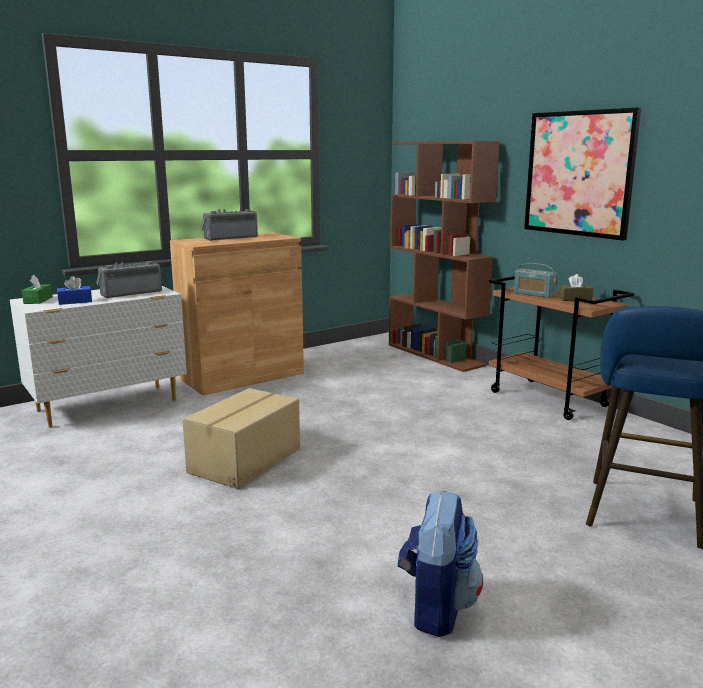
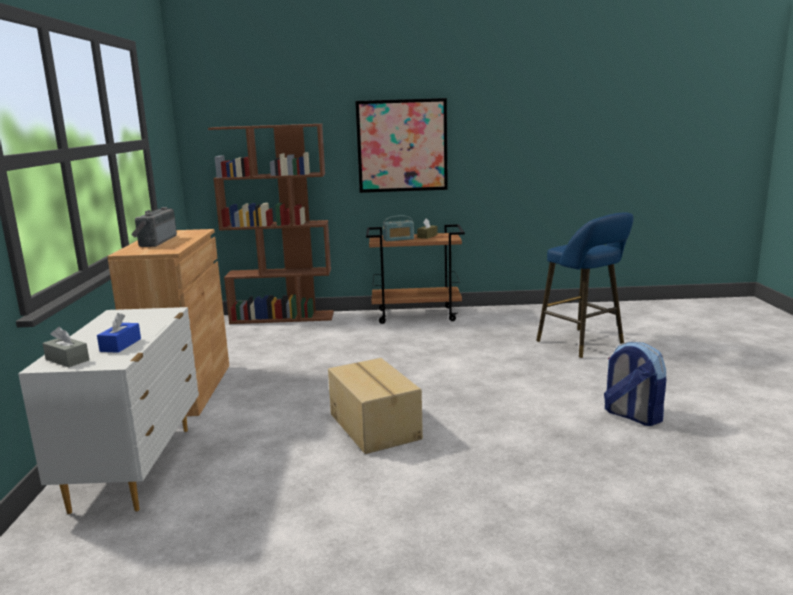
camera: 55 degrees left, 0 degrees up
(38, 300) = (67, 360): green tissue box -> grey tissue box
(130, 293) = (136, 322): radio -> none

